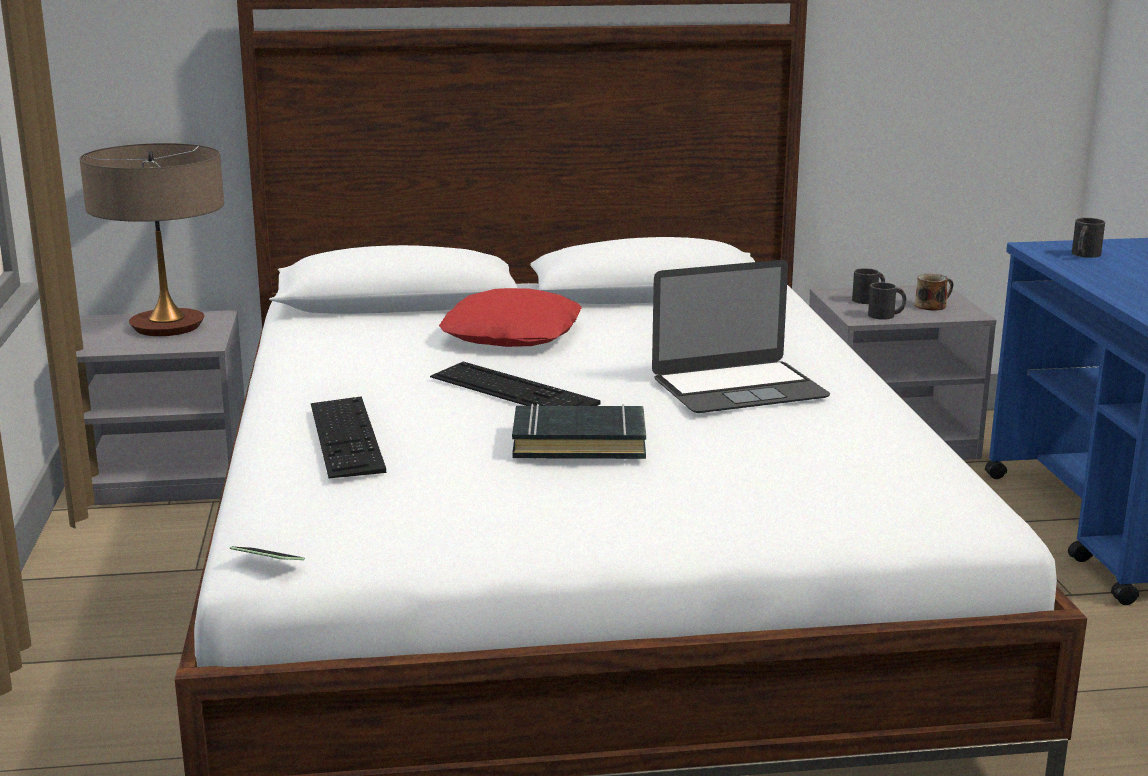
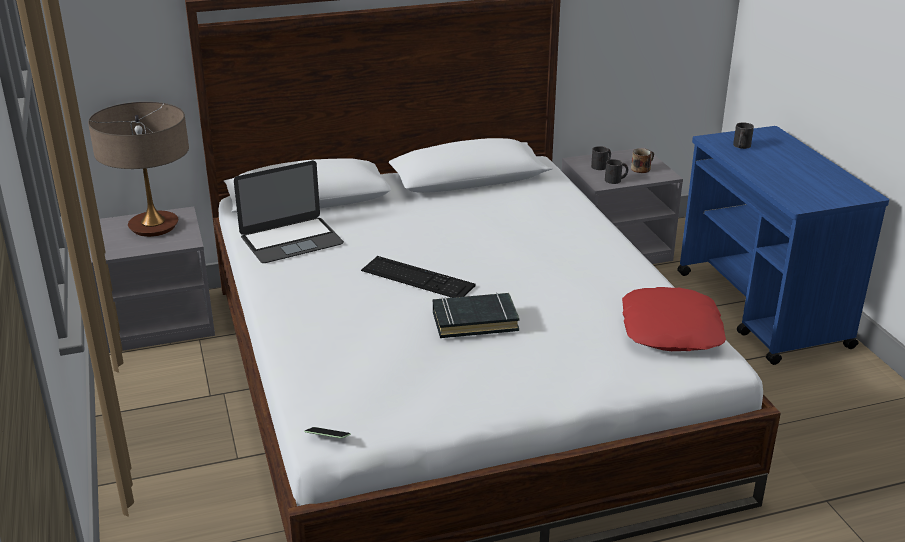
camera: 10 degrees left, 10 degrees up
(346, 436) = (331, 330): keyboard -> none
(513, 334) = (397, 225): red pillow -> red pillow (671, 330)
(739, 387) = (553, 263): laptop -> laptop (291, 240)

